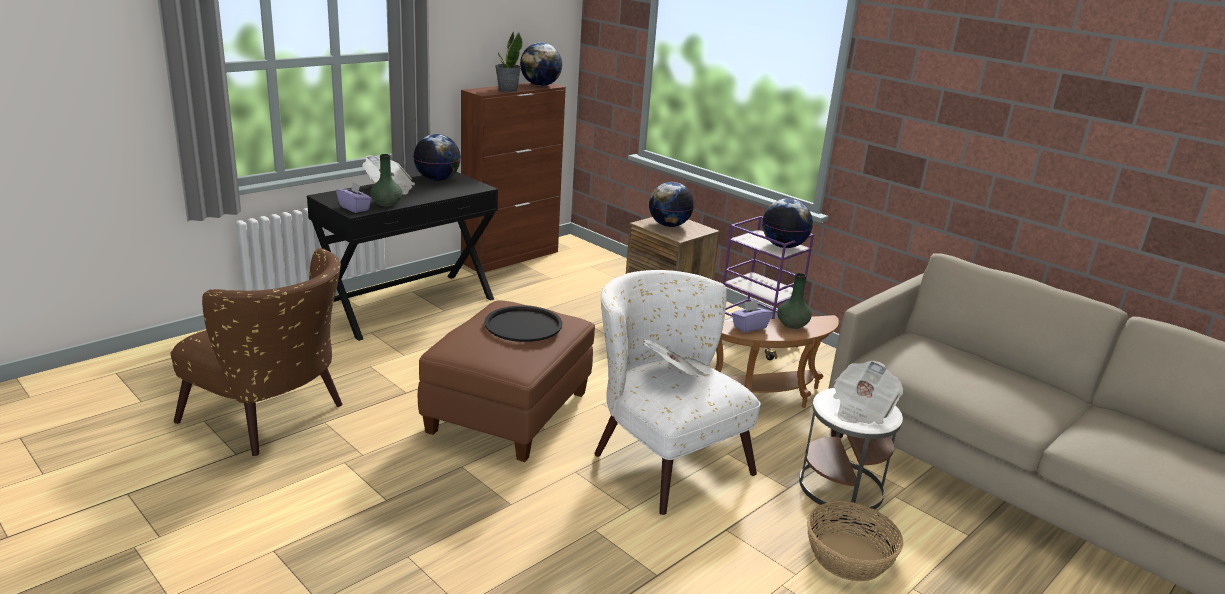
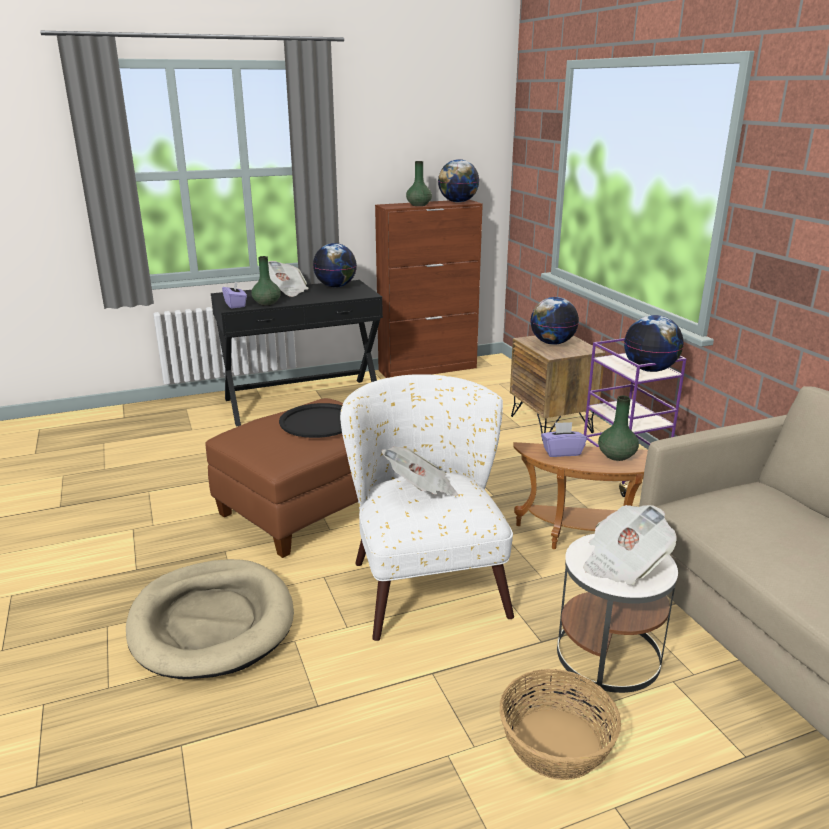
camera: 25 degrees right, 0 degrees up
(273, 419) = (112, 482): brown armchair -> none
(507, 90) = (419, 205): potted plant -> green vase
(507, 531) = (212, 622): none -> beige dog bed

